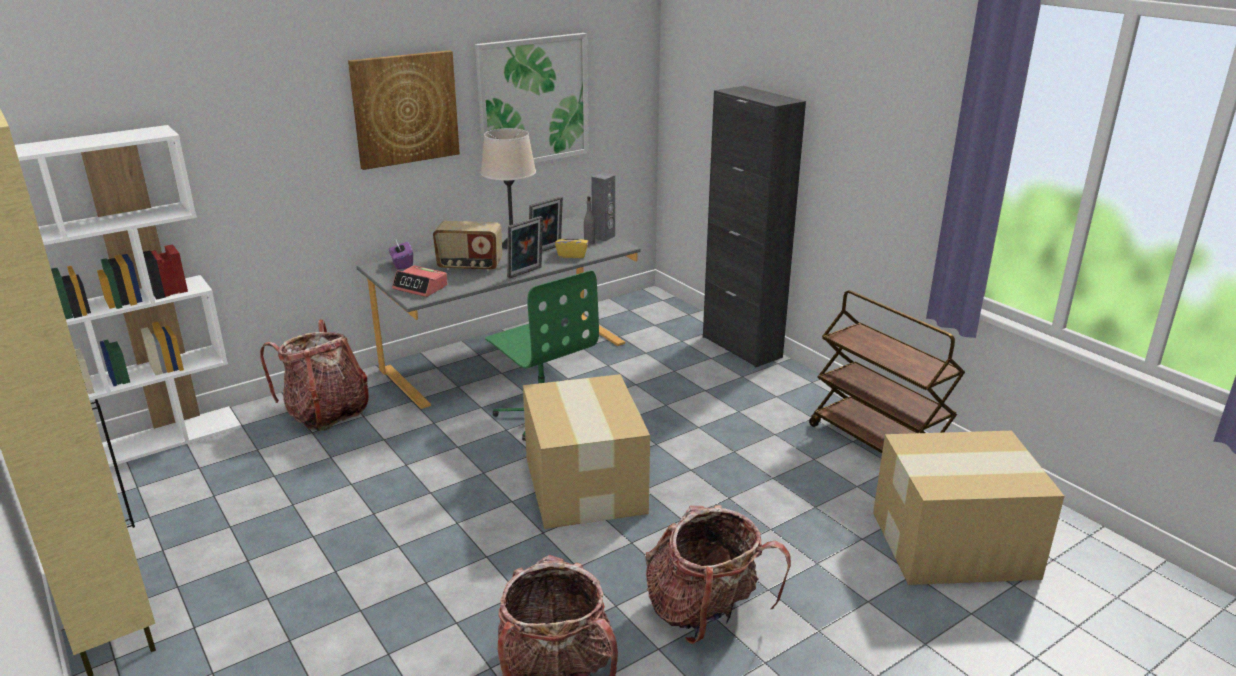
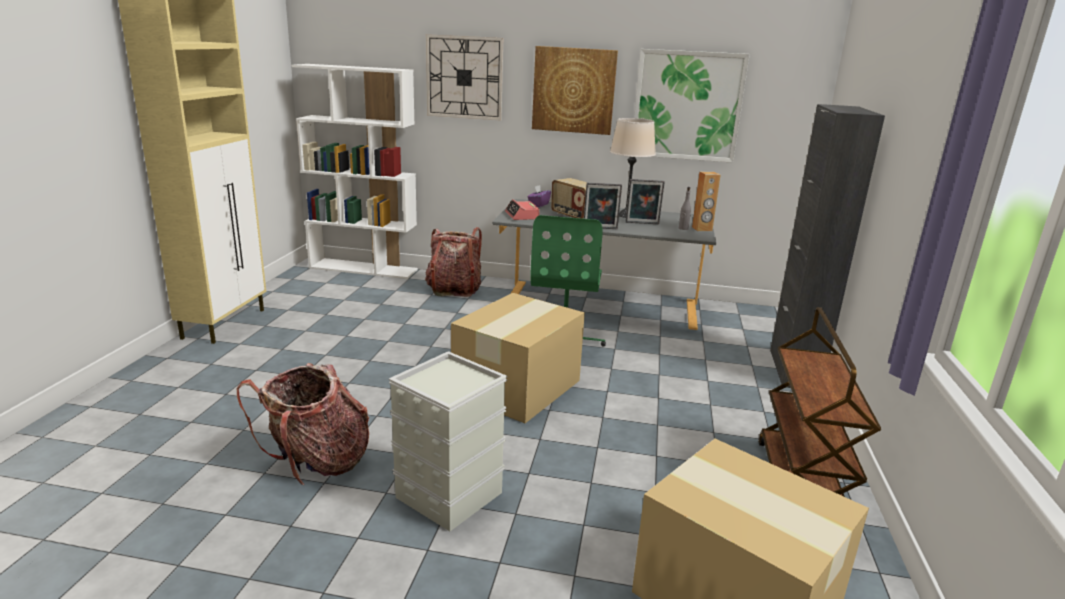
camera: 45 degrees right, 5 degrees down
(252, 121) = (464, 77): none -> wall clock
(572, 255) = (654, 230): yellow tissue box -> none
(604, 237) = (702, 229): grey speaker -> brown speaker
(705, 613) = (449, 496): backpack -> grey storage box

